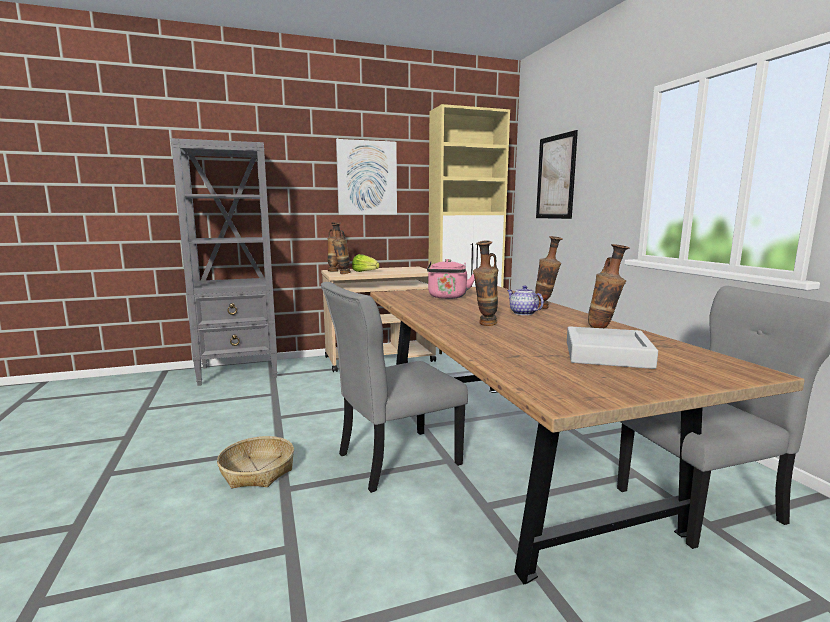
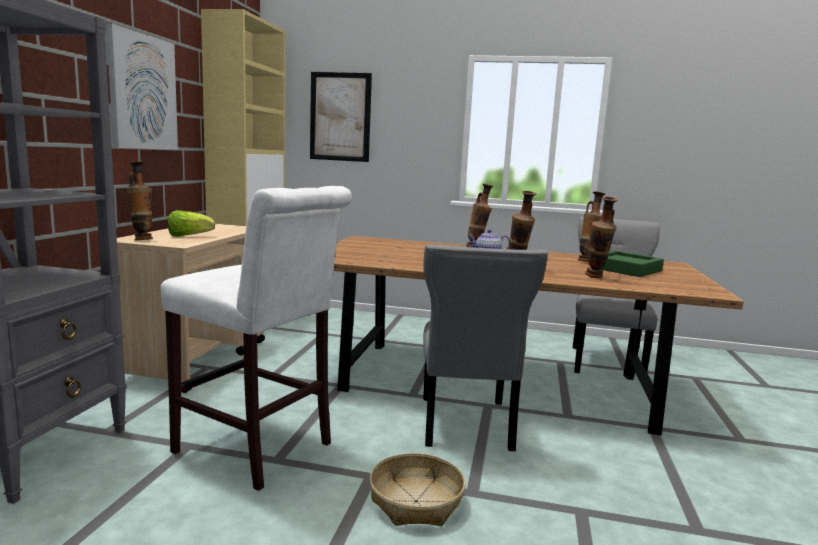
camera: 60 degrees left, 0 degrees up
(283, 410) = (259, 451): none -> white stool
(342, 274) = (174, 242): vase -> vase (596, 277)
(447, 297) = (383, 252): pink kettle -> none
(607, 354) = (626, 269): grey tray -> green tray

